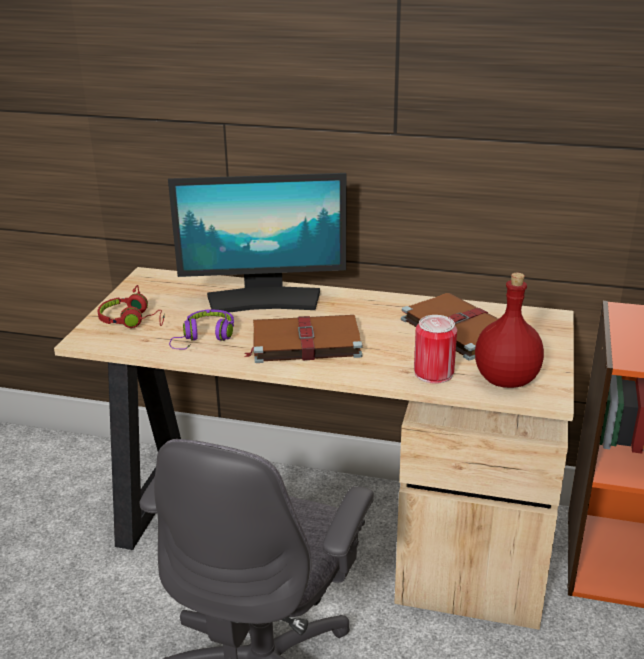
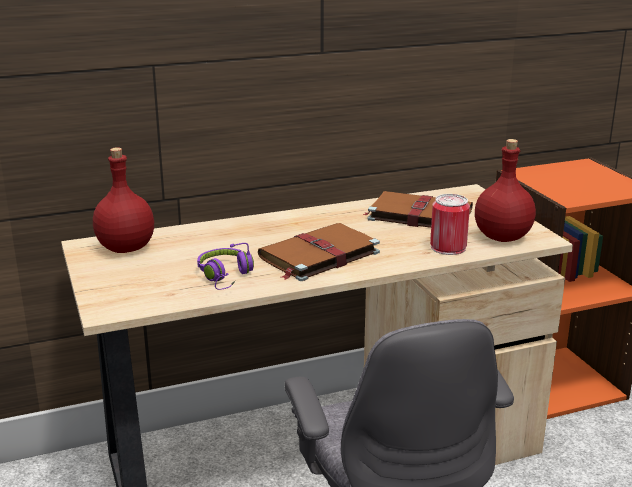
camera: 35 degrees left, 5 degrees down
(133, 321) = (132, 283): red headphones -> none
(169, 287) = (125, 248): none -> red bottle
(264, 300) = (233, 235): monitor -> none

